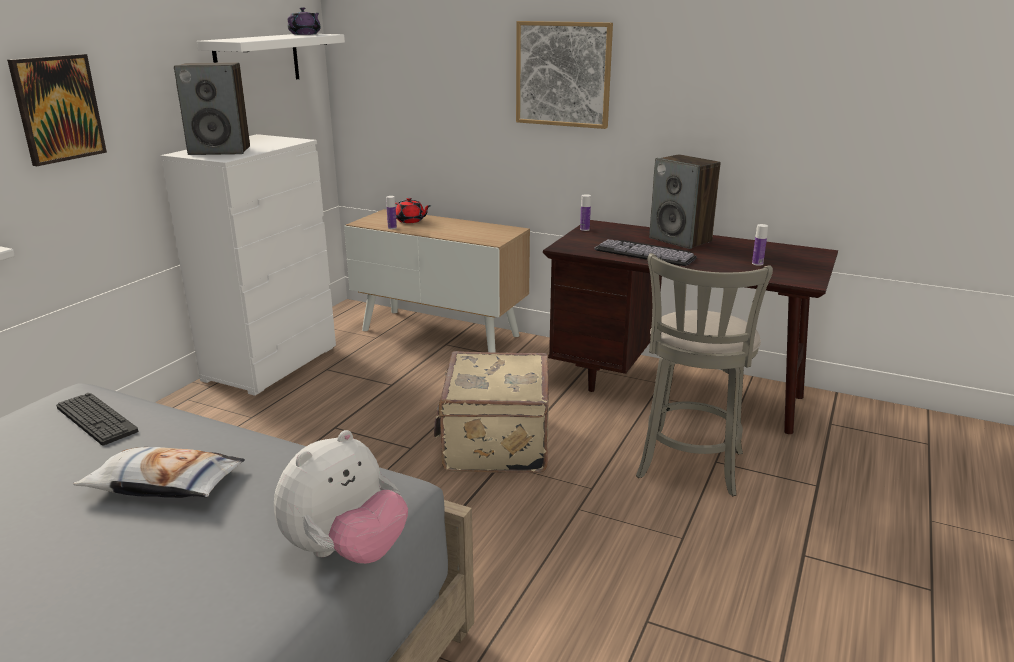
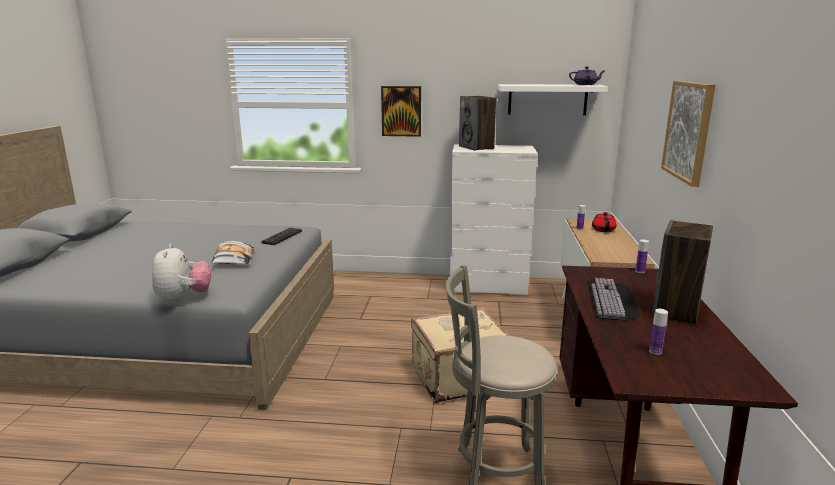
camera: 70 degrees right, 5 degrees down
(345, 551) = (183, 298): plush toy -> plush toy turned 120 degrees counterclockwise

